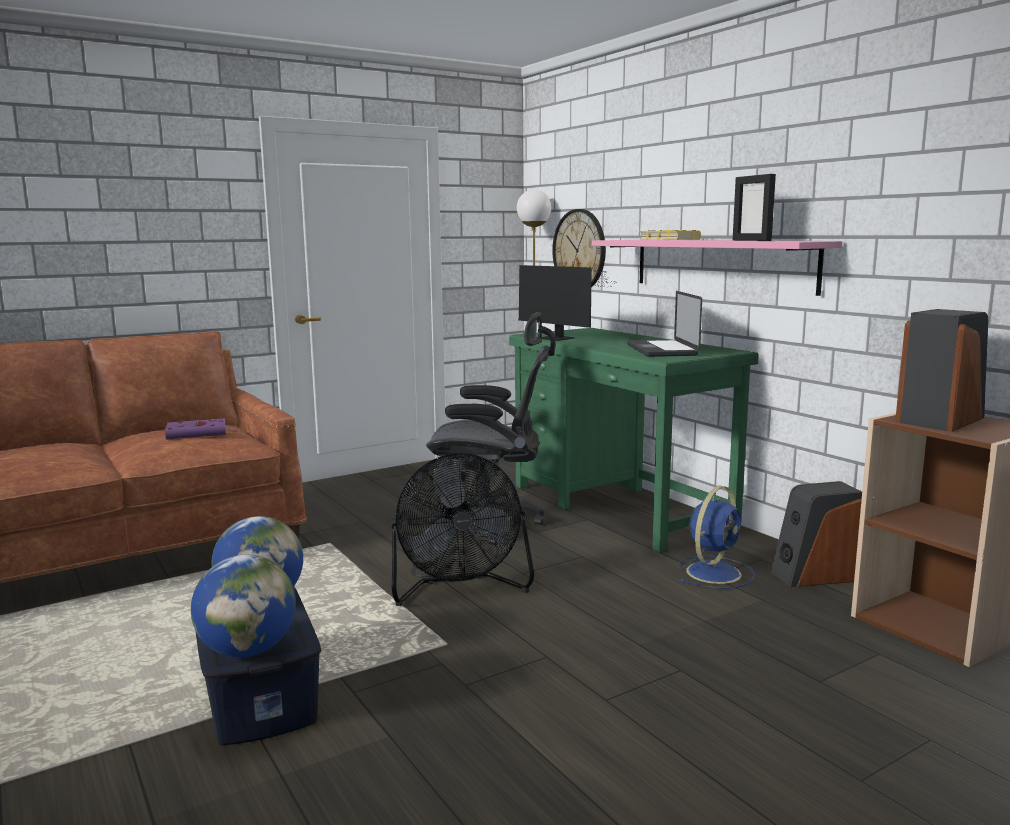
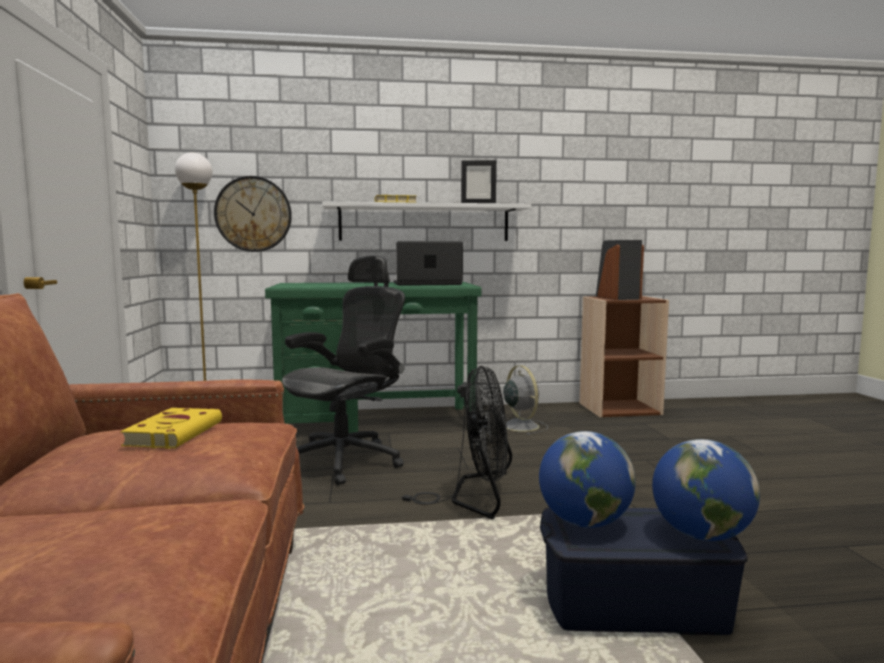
camera: 65 degrees left, 5 degrees down
(199, 433) = (175, 433): purple book -> yellow book
(559, 339) = (324, 286): monitor -> none
(661, 350) = (427, 284): laptop -> laptop turned 150 degrees clockwise
(714, 572) = (519, 426): blue fan -> grey fan
(721, 264) = (424, 223): pink shelf -> white shelf
(813, 575) = (544, 411): speaker -> none

